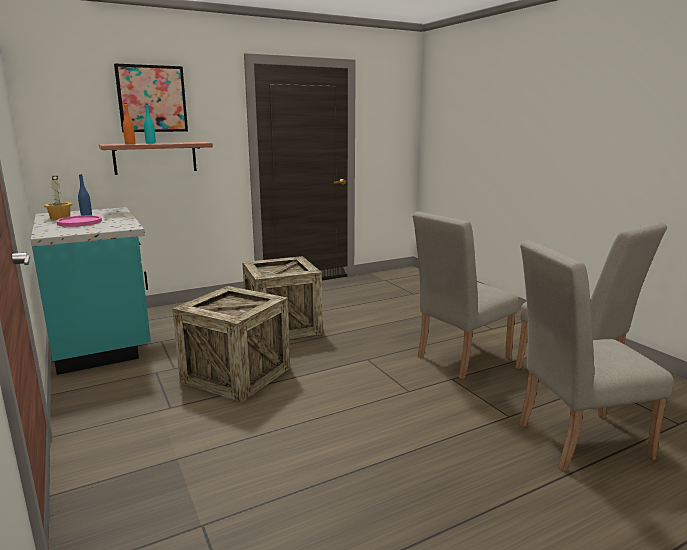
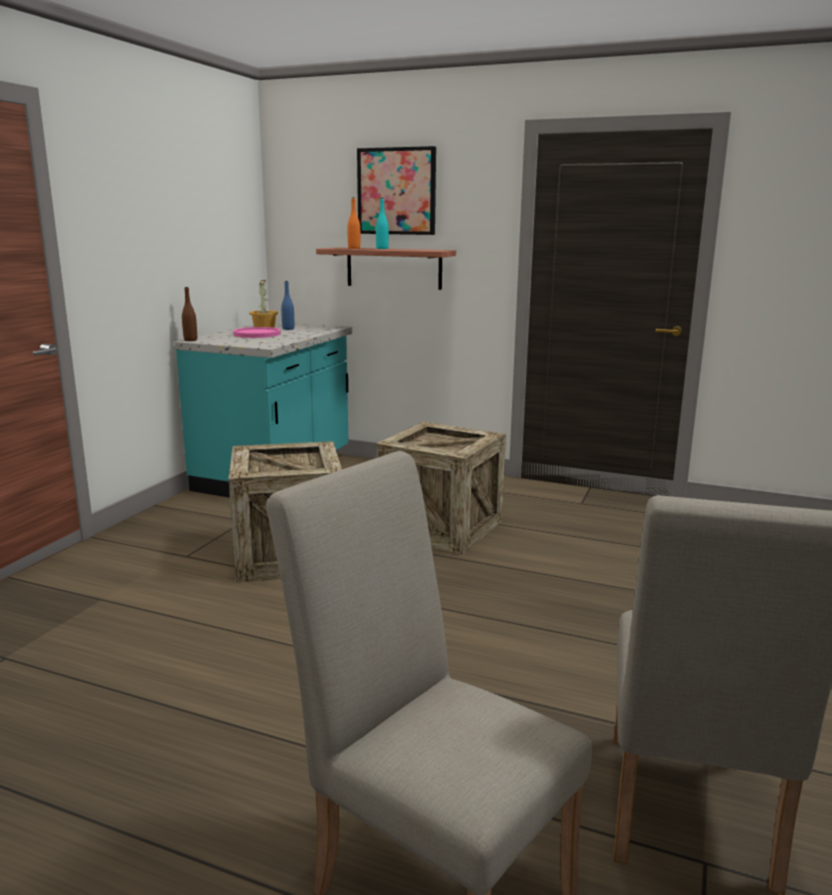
camera: 50 degrees right, 0 degrees up
(43, 235) = (190, 340): none -> brown bottle
(458, 359) = (554, 674): beige chair -> none

